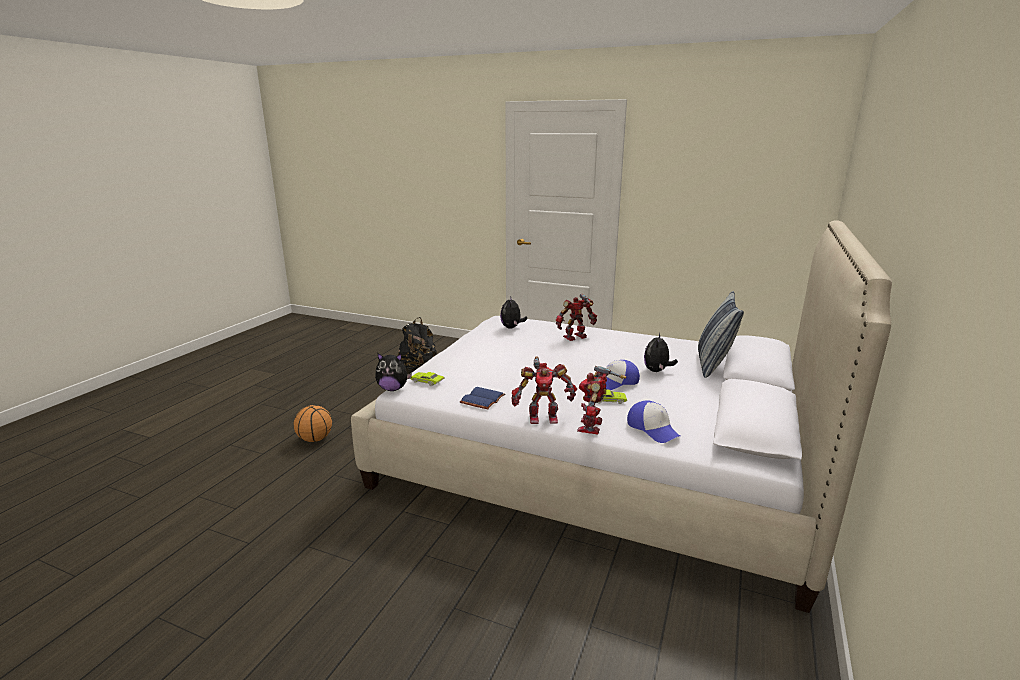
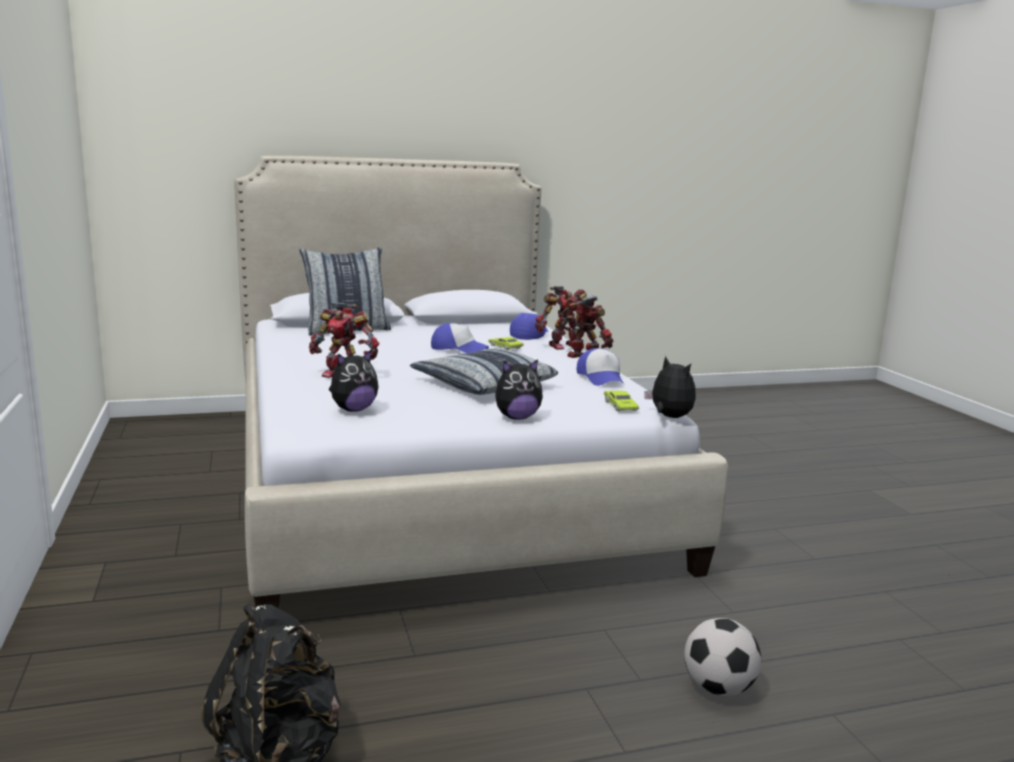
camera: 130 degrees left, 5 degrees down
(315, 439) = (718, 688): basketball -> football
(483, 400) = (601, 378): blue book -> cap
(518, 363) = (483, 385): none -> pillow
(657, 371) = (399, 342): plush toy -> plush toy (517, 417)

